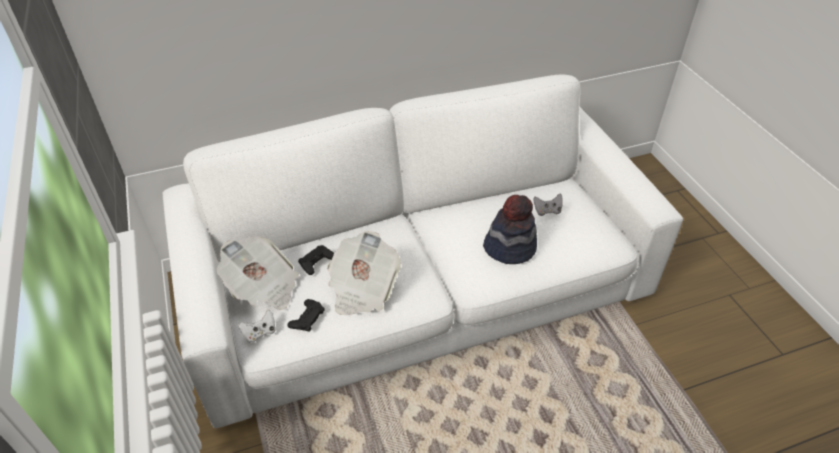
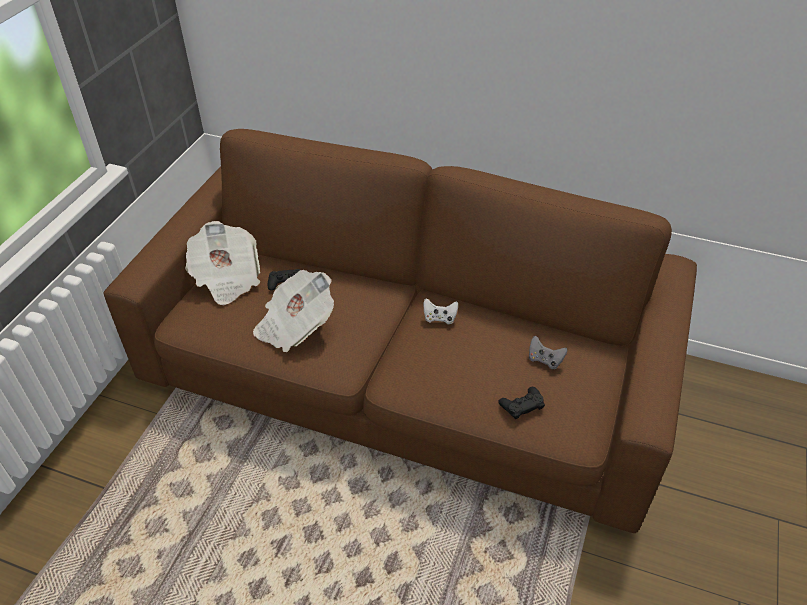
camera: 40 degrees right, 0 degrees up
(260, 333) = (187, 312): white game controller -> white game controller (439, 318)
(307, 318) = (228, 322): black game controller -> black game controller (522, 405)
(419, 286) = (404, 371): white sofa -> brown sofa
(509, 247) = (462, 371): hat -> none

